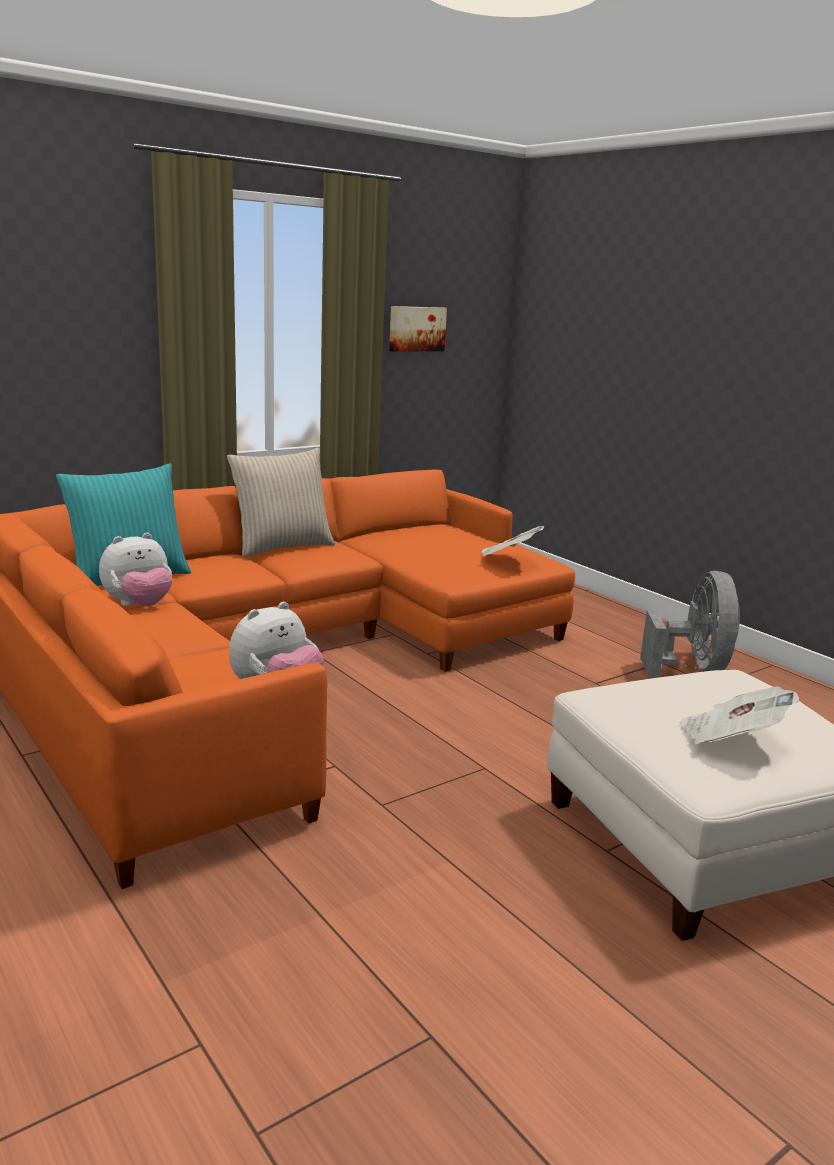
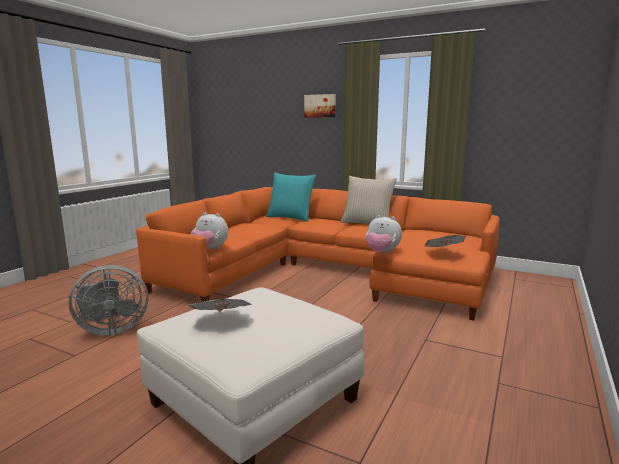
camera: 65 degrees right, 5 degrees down
(139, 606) = (269, 225): plush toy -> plush toy (382, 252)
(416, 328) = (505, 118): picture -> picture (320, 106)
(693, 668) = (515, 370): grey fan -> grey fan (111, 329)

